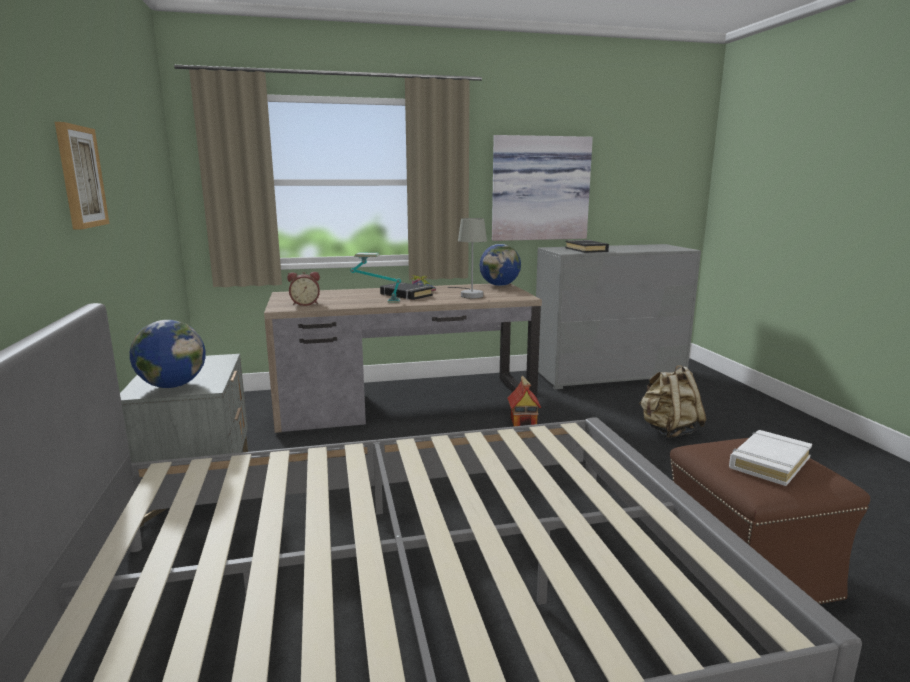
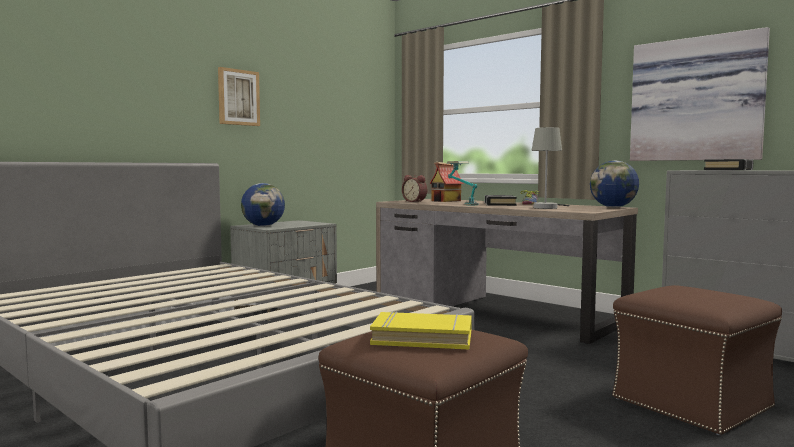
camera: 55 degrees right, 10 degrees down
(524, 422) = (551, 347): toy house -> toy house (446, 201)
(668, 431) = (689, 402): beige backpack -> brown ottoman
(769, 462) = (422, 338): white book -> yellow book

